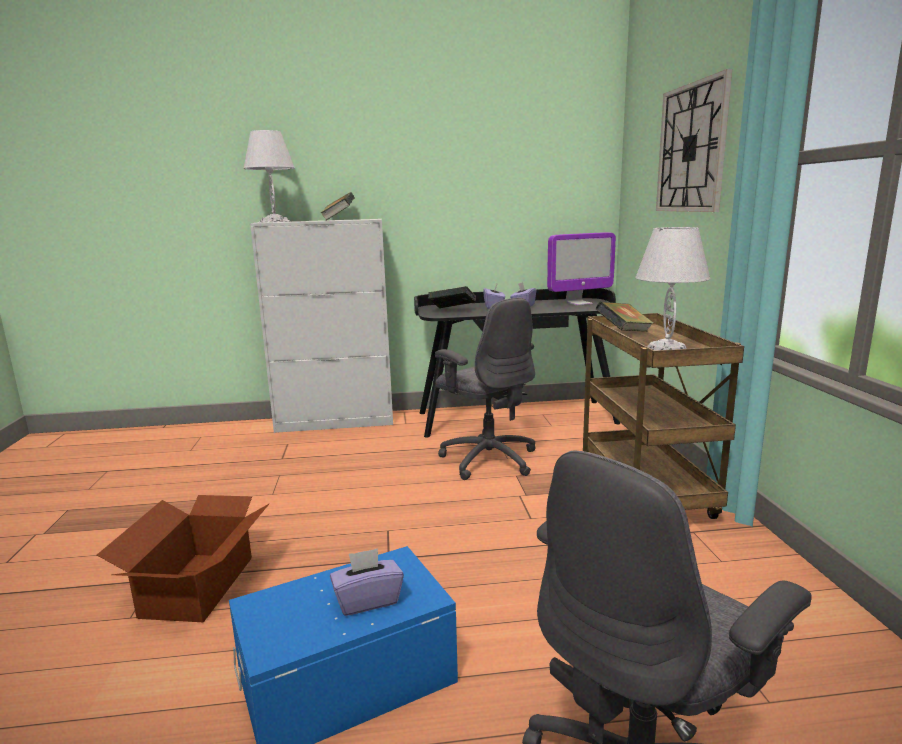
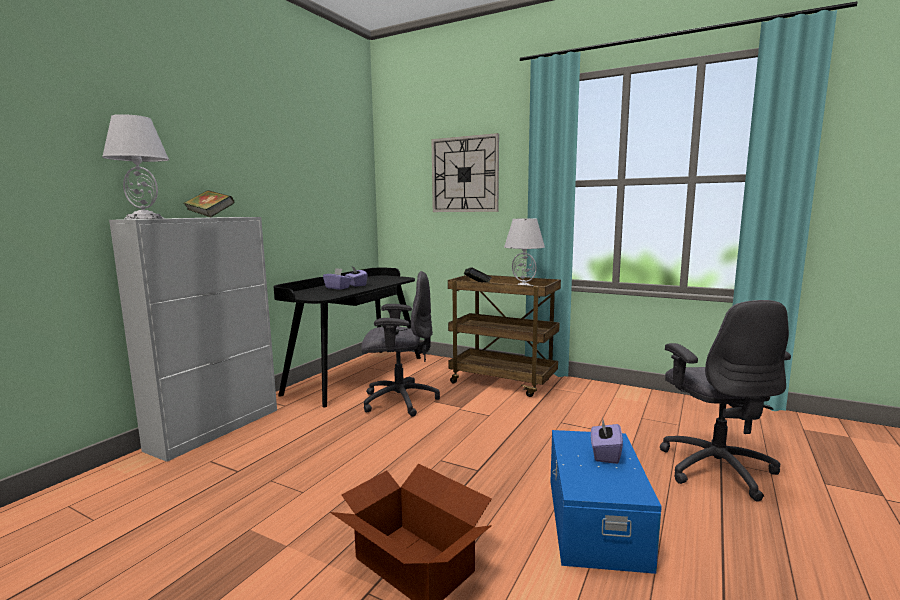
camera: 55 degrees left, 5 degrees down
(452, 310) = (318, 294): book -> none
(579, 303) = (381, 278): monitor -> none

